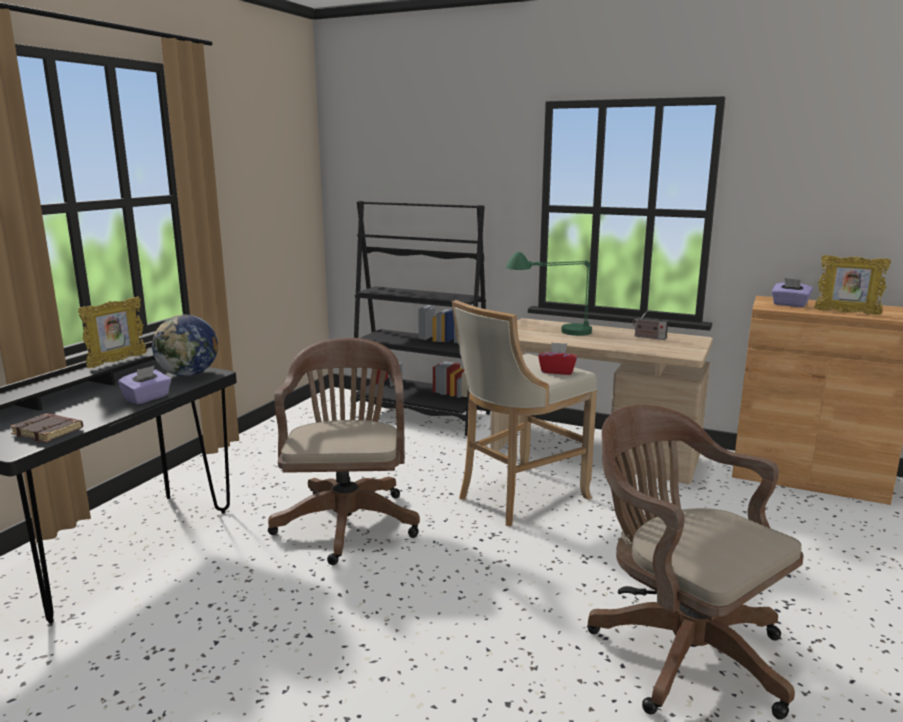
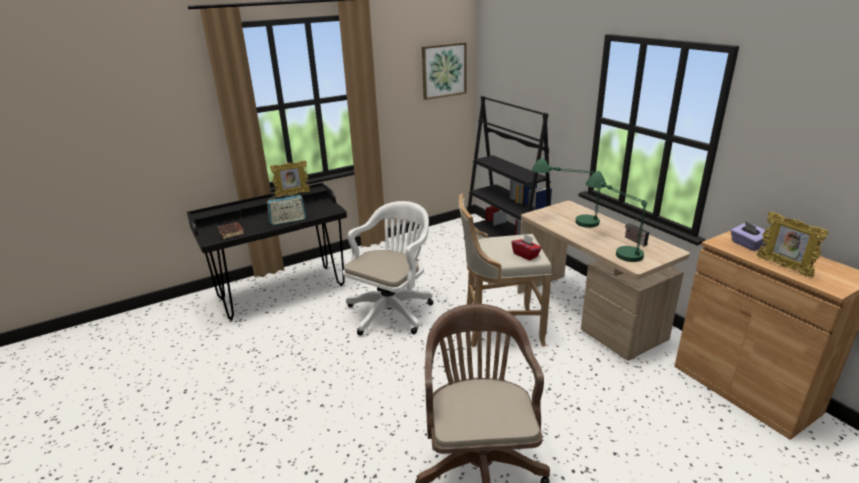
camera: 35 degrees right, 10 degrees up
(147, 398) = (288, 221): purple tissue box -> radio
(188, 375) = (323, 208): globe -> none
(287, 170) = (443, 70): none -> picture
(347, 520) = (392, 310): brown office chair -> white office chair
(637, 345) = (612, 246): none -> green table lamp

